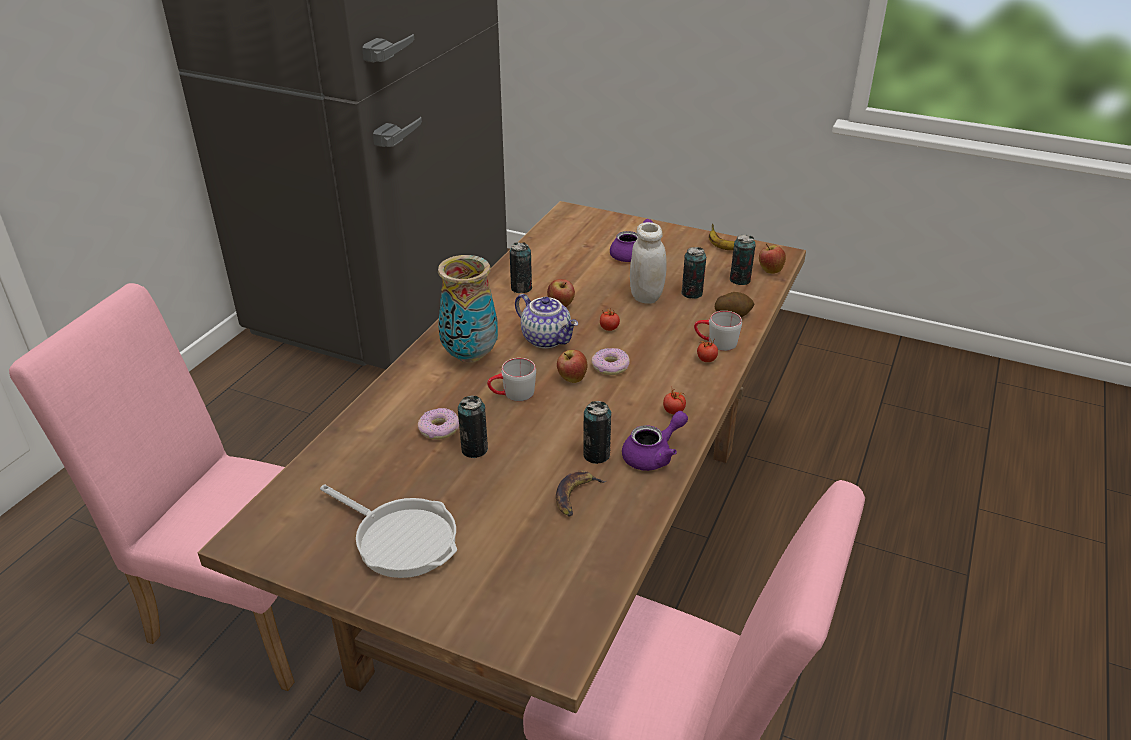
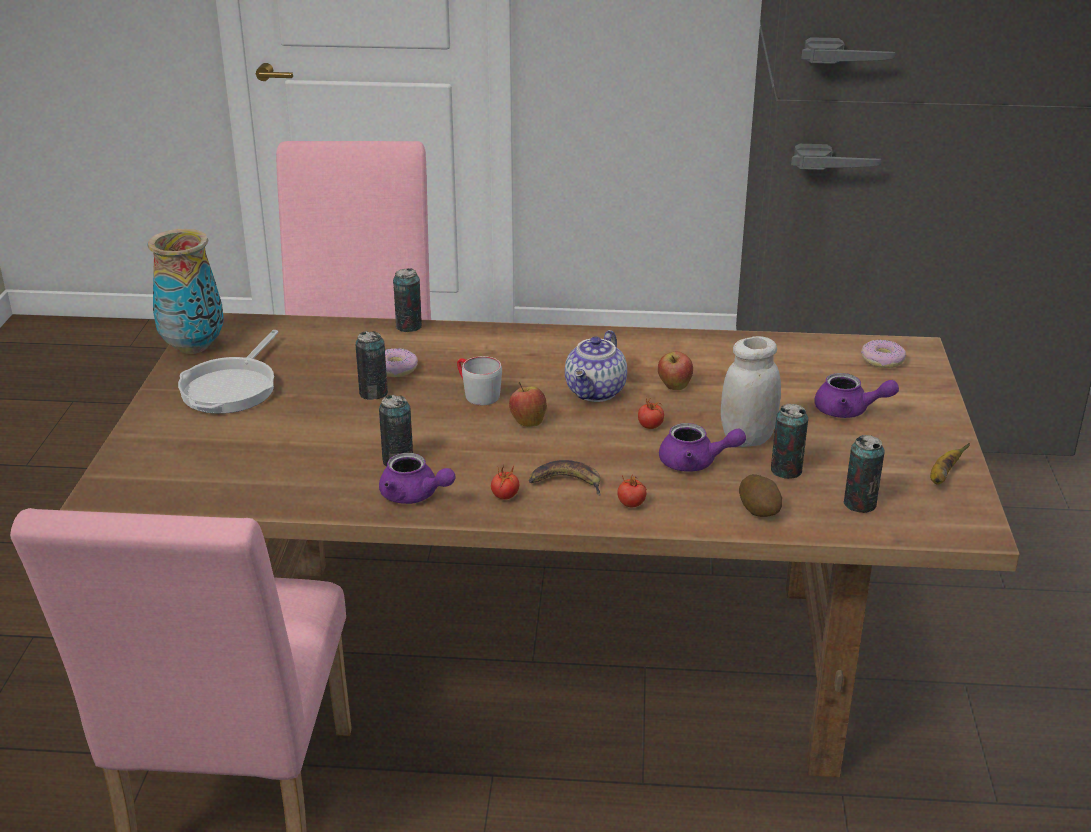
camera: 70 degrees right, 5 degrees down
(469, 355) = (531, 356): vase -> vase (193, 347)
(521, 288) = (692, 356): can -> can (408, 326)
(576, 496) = (325, 461): banana -> banana (565, 482)
(610, 367) = (568, 441): donut -> donut (882, 360)
(667, 323) = (695, 463): none -> purple teapot
(715, 343) = (676, 506): grey mug -> none
(770, 270) = (914, 526): apple -> none

